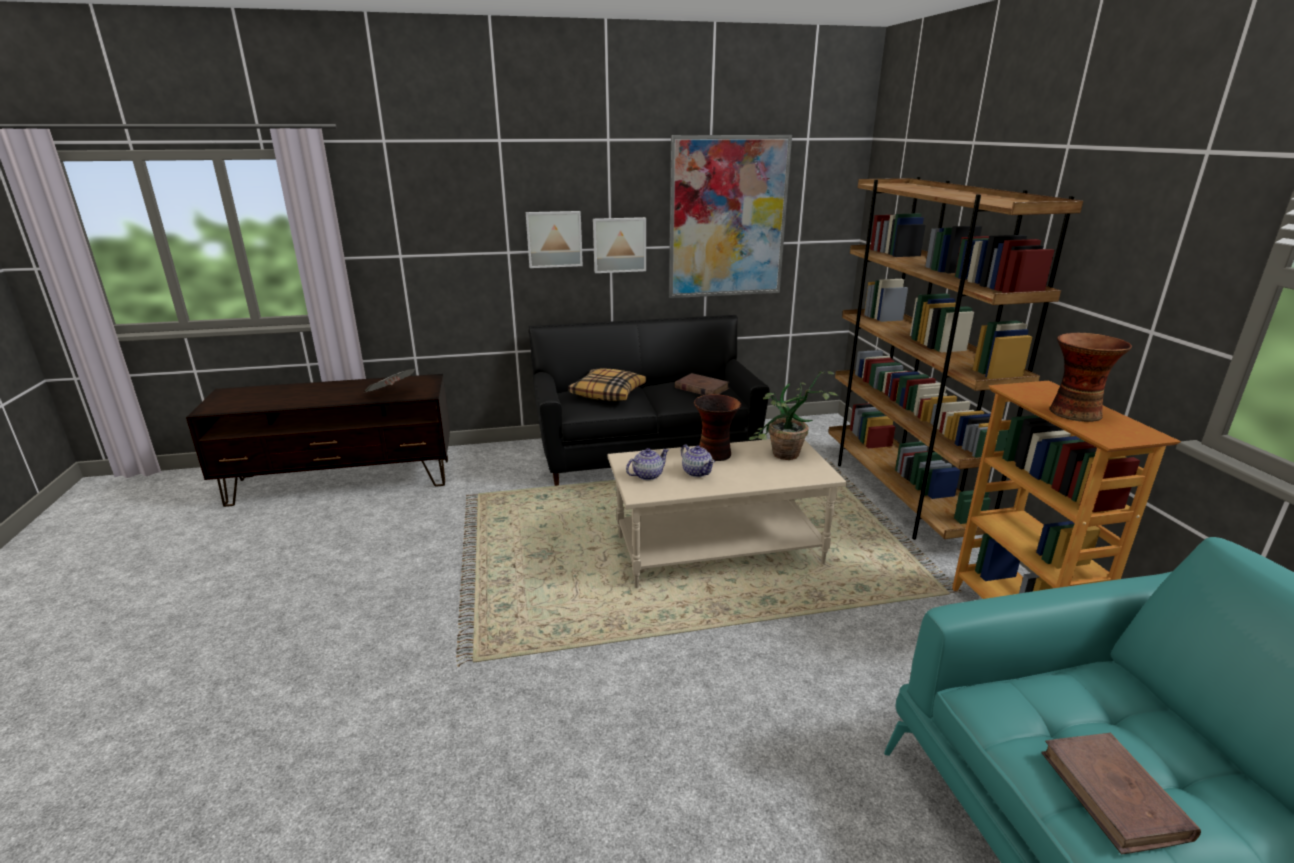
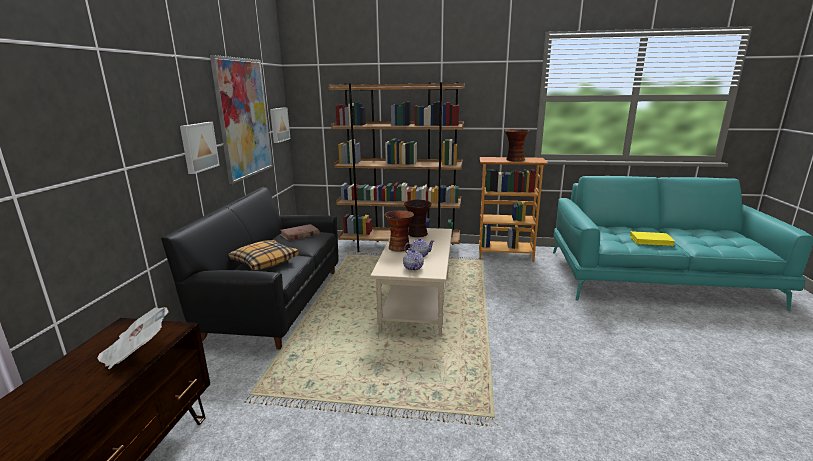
camera: 70 degrees left, 5 degrees down
(554, 239) = (158, 148): picture -> picture (278, 124)
(784, 457) = (418, 234): potted plant -> vase
(1114, 795) = (651, 241): brown book -> yellow book

